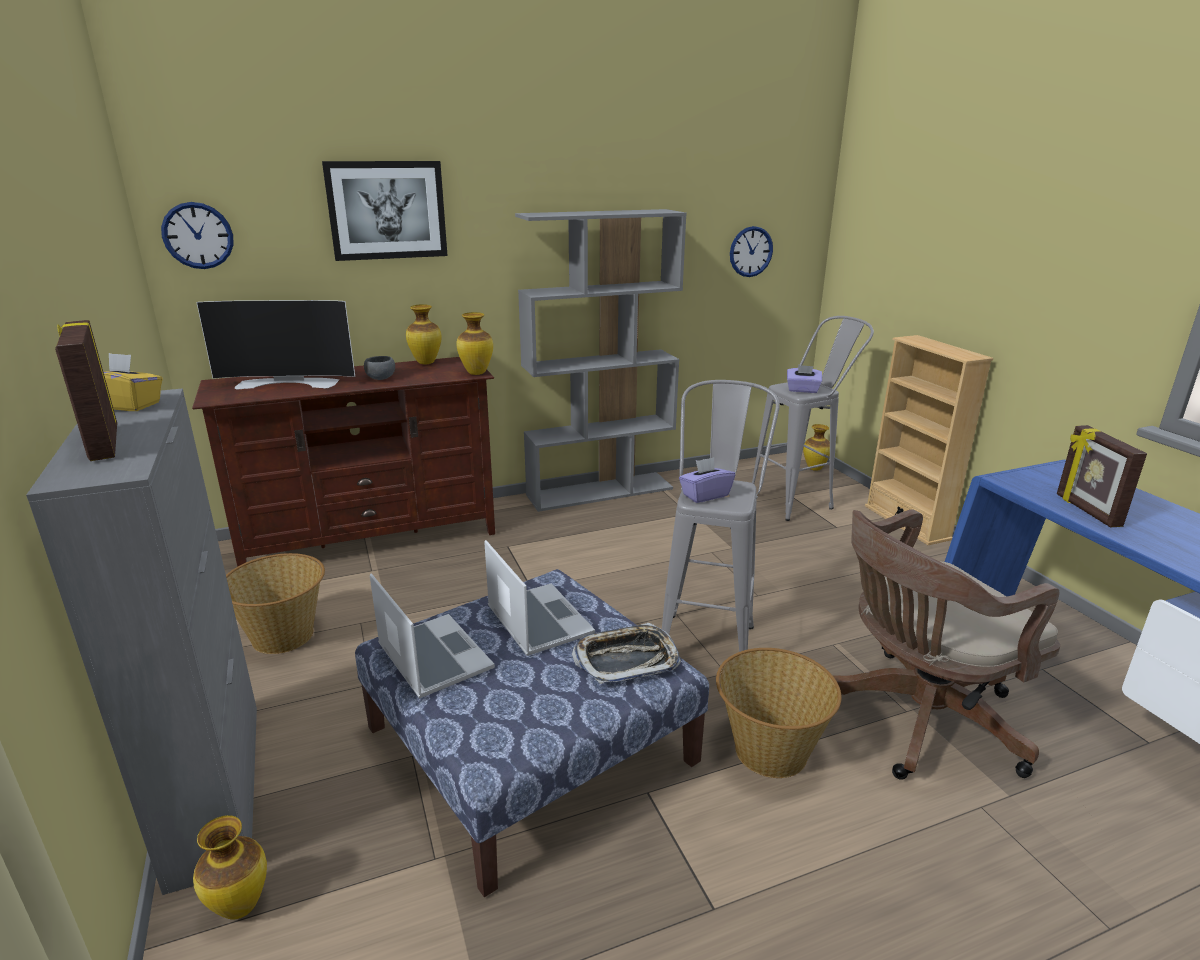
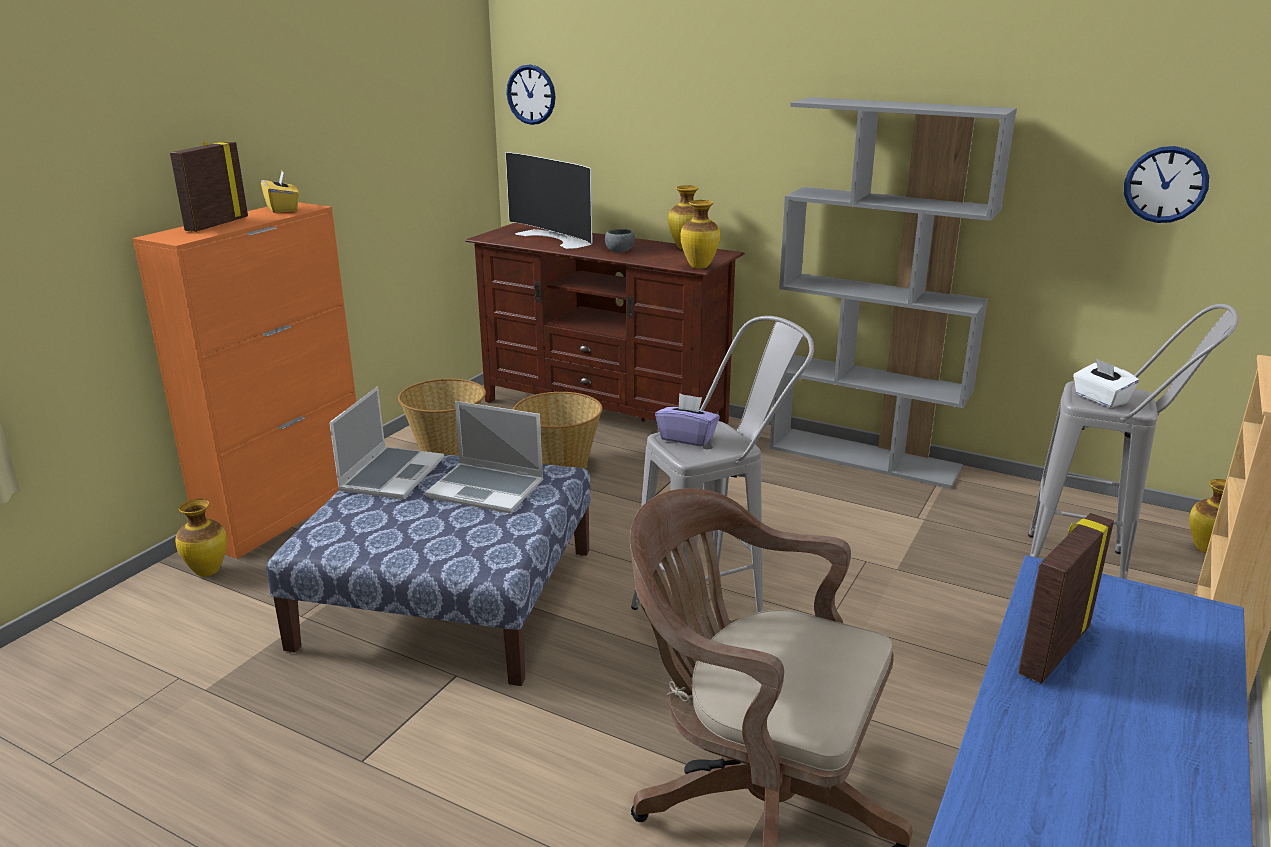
camera: 50 degrees right, 0 degrees up
(217, 787) = (288, 511): grey cabinet -> orange cabinet
(387, 210) = (681, 83): picture -> none
(537, 621) = (487, 489): laptop -> laptop turned 90 degrees clockwise
(626, 659) = (482, 543): tray -> none
(769, 751) = (582, 720): basket -> basket (559, 465)
(802, 390) = (1100, 399): purple tissue box -> white tissue box

